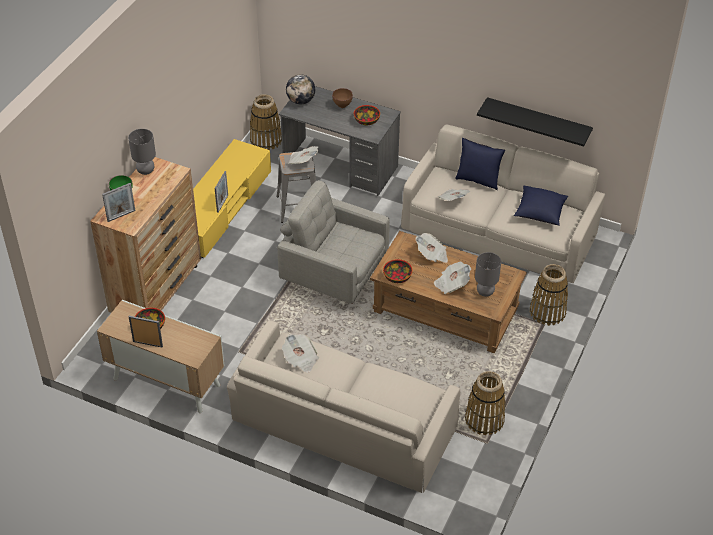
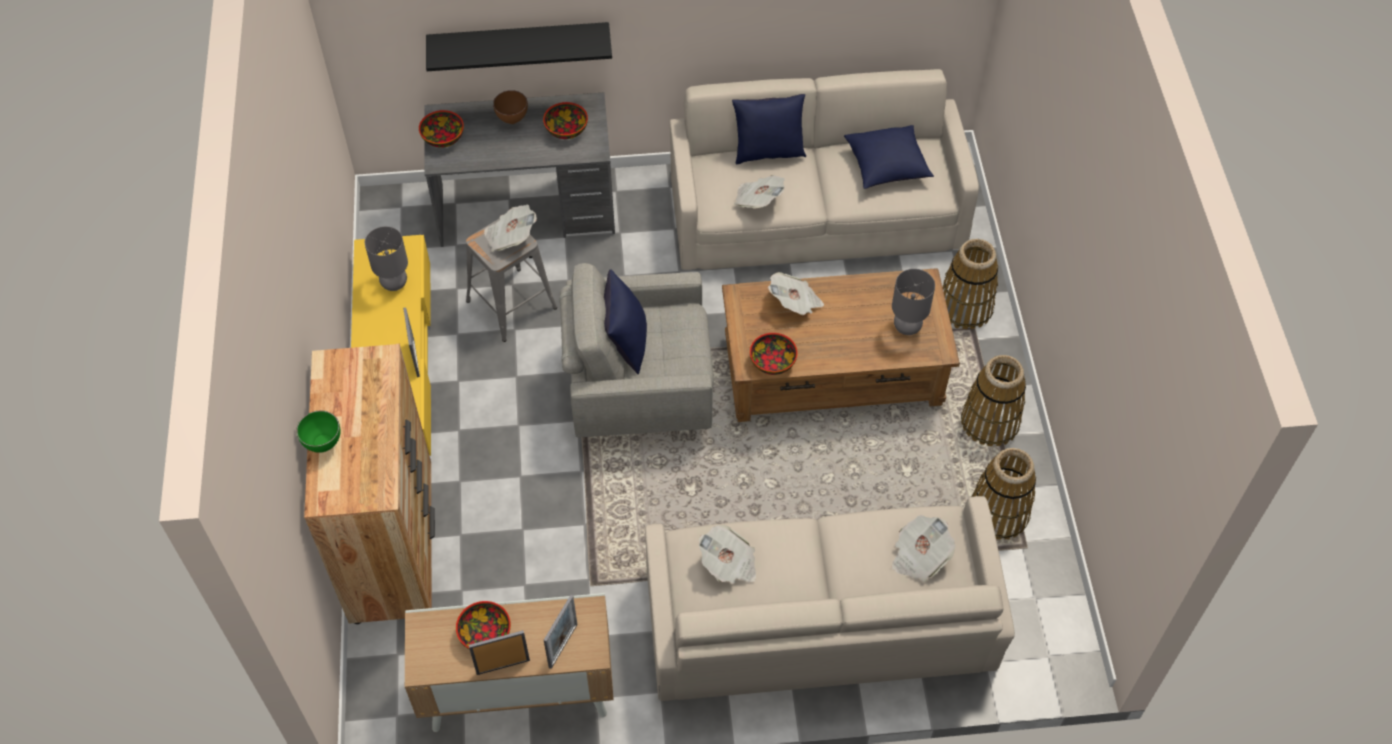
camera: 30 degrees left, 10 degrees up
(121, 216) = (350, 482): picture frame -> picture frame (563, 646)
(146, 171) = (330, 382): grey table lamp -> grey table lamp (394, 283)
(266, 140) = (384, 214): basket -> basket (990, 421)
(301, 101) = (443, 138): globe -> bowl
(328, 238) = (625, 343): none -> blue pillow
(451, 284) = (854, 336): newspaper -> newspaper (919, 556)
(538, 121) = (836, 32): black shelf -> black shelf (519, 43)

